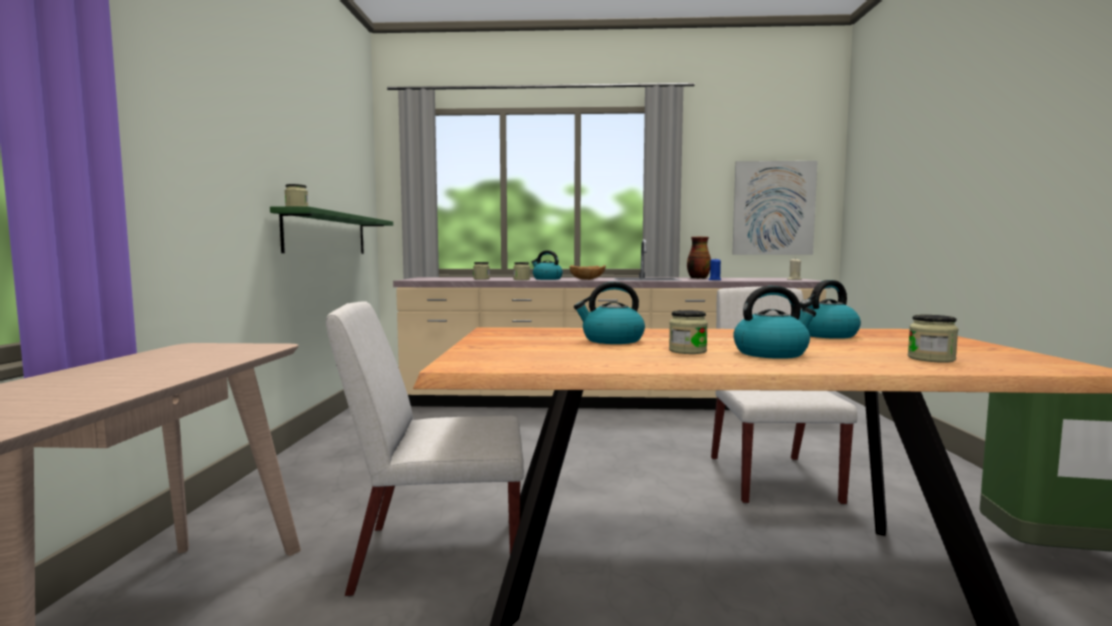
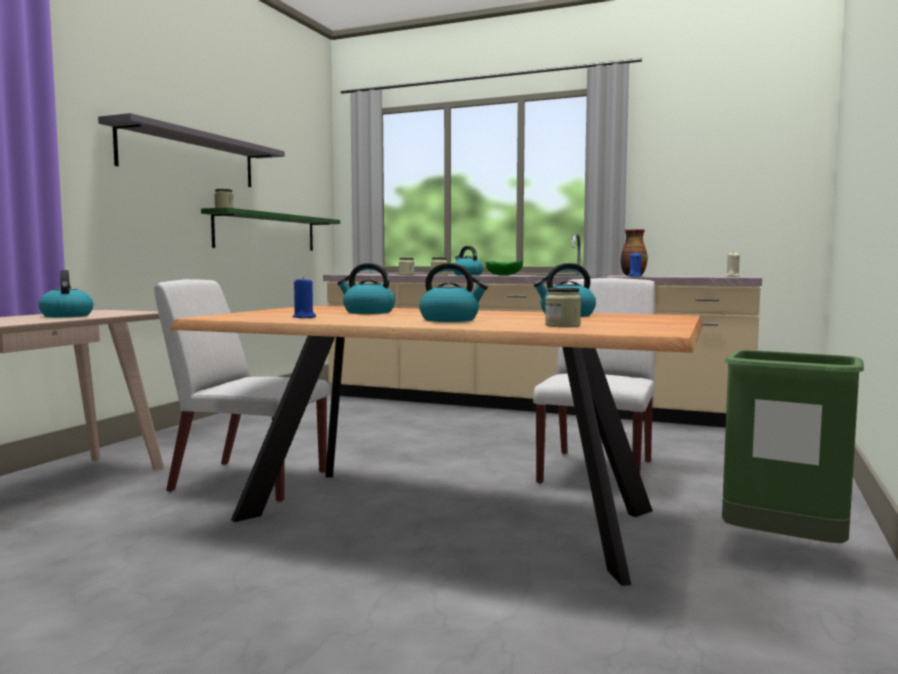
camera: 20 degrees right, 0 degrees up
(166, 363) = (66, 315): none -> kettle
(257, 144) = (189, 157): none -> grey shelf
(587, 279) = (503, 275): brown bowl -> green bowl
(587, 358) = (304, 317): none -> blue candle
(687, 351) = (393, 317): jar -> none
(773, 208) = (742, 195): picture -> none

